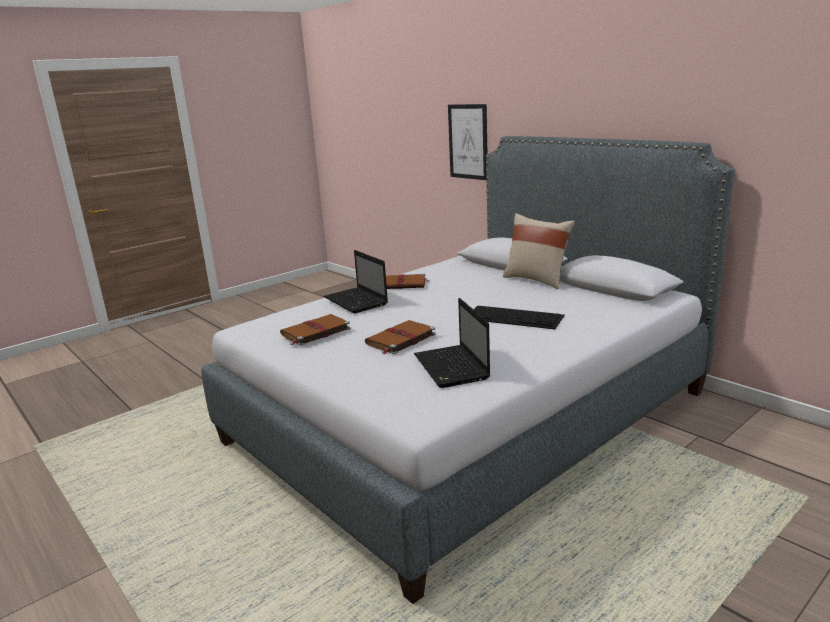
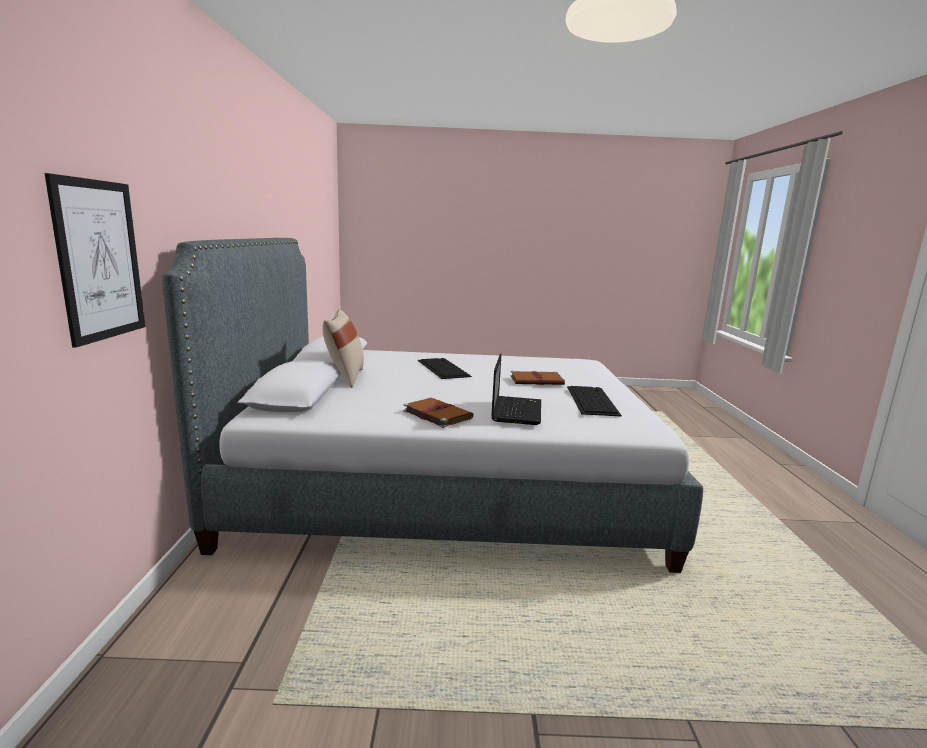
camera: 140 degrees left, 5 degrees down
(314, 332) = (591, 400): brown book -> keyboard
(452, 368) = (536, 365): laptop -> none

